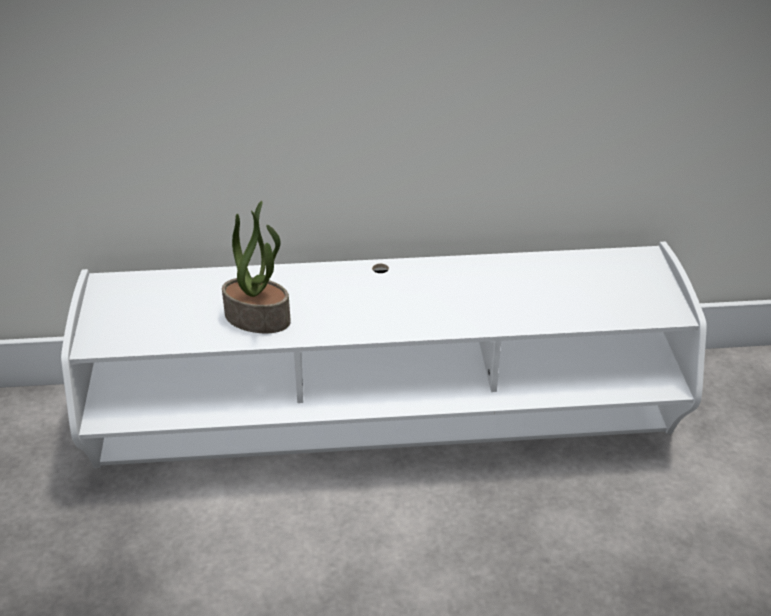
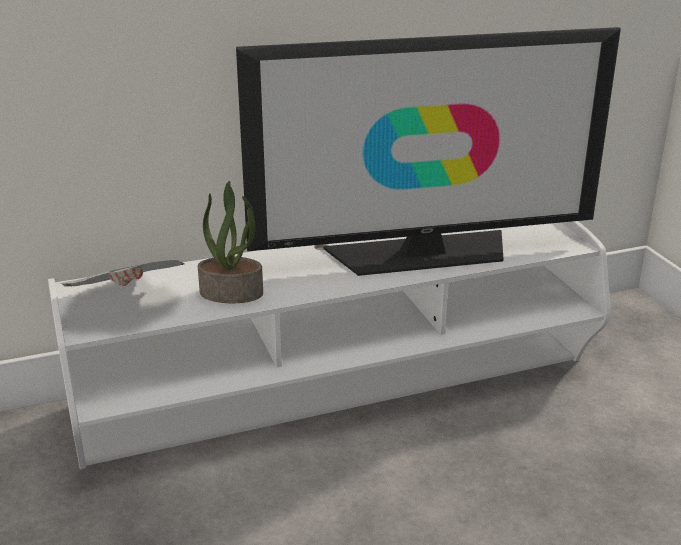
camera: 15 degrees left, 10 degrees down
(147, 314) = (126, 303): none -> newspaper
(487, 297) = (423, 254): none -> television

